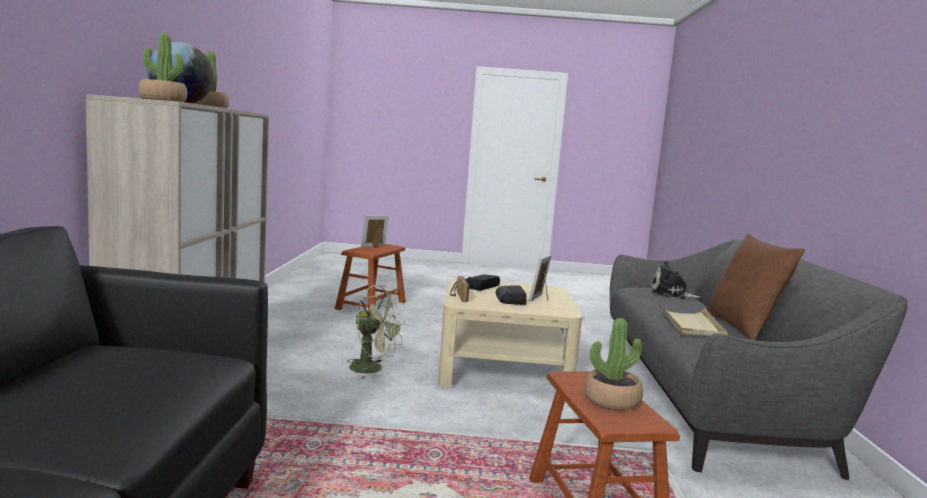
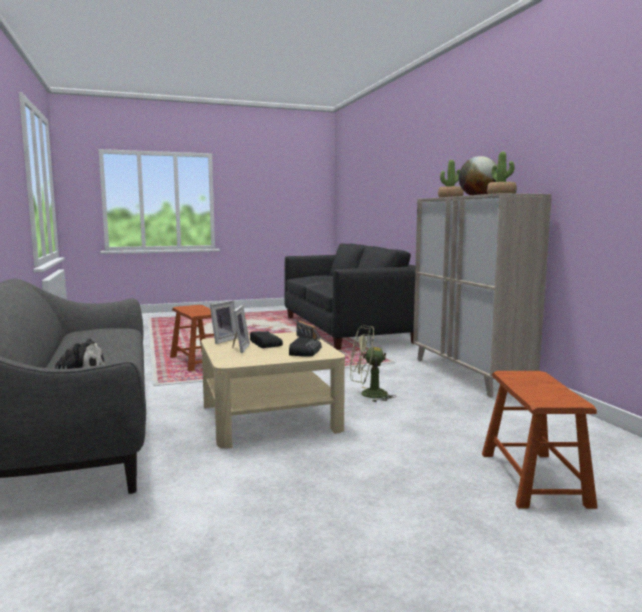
camera: 160 degrees right, 0 degrees up
(375, 247) = (551, 391): picture frame -> picture frame (223, 340)
(612, 400) = (194, 309): potted plant -> none
(691, 325) = (108, 342): beige tray -> none
(743, 327) = (53, 350): brown pillow -> none

